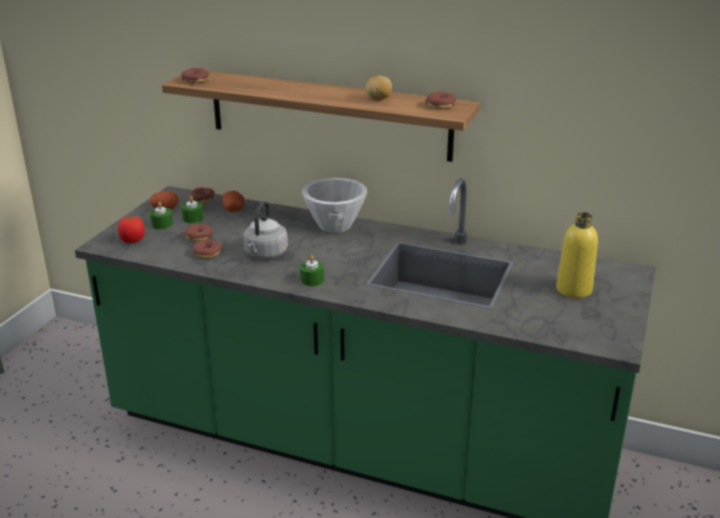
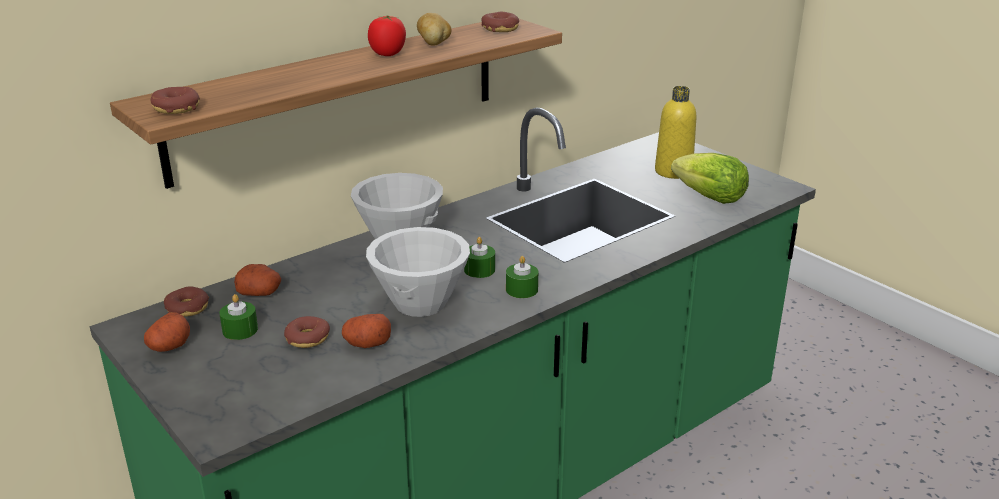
camera: 60 degrees left, 0 degrees up
(132, 241) = (244, 398): tomato -> tomato (387, 54)
(162, 224) = (223, 360): green candle -> green candle (479, 270)
(207, 253) = (367, 343): donut -> potato
(265, 254) = (421, 303): grey kettle -> white bowl
(545, 316) = (710, 198): none -> lettuce

